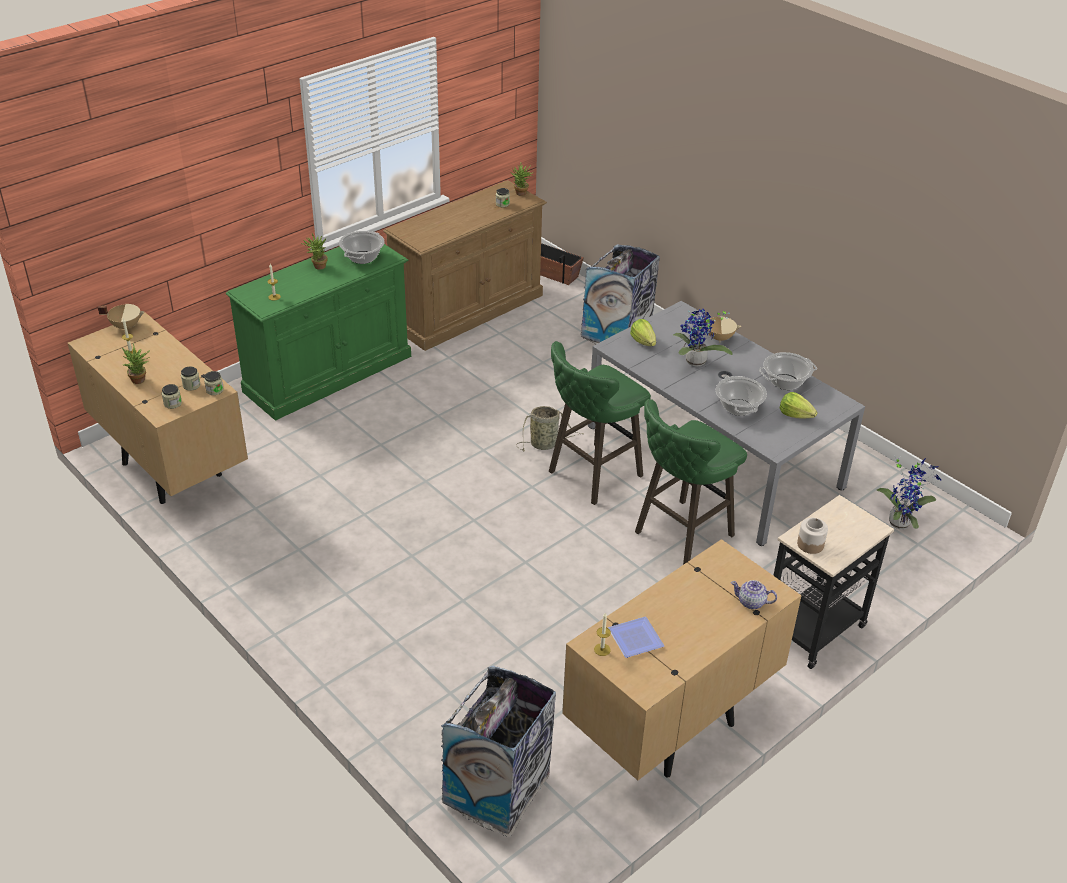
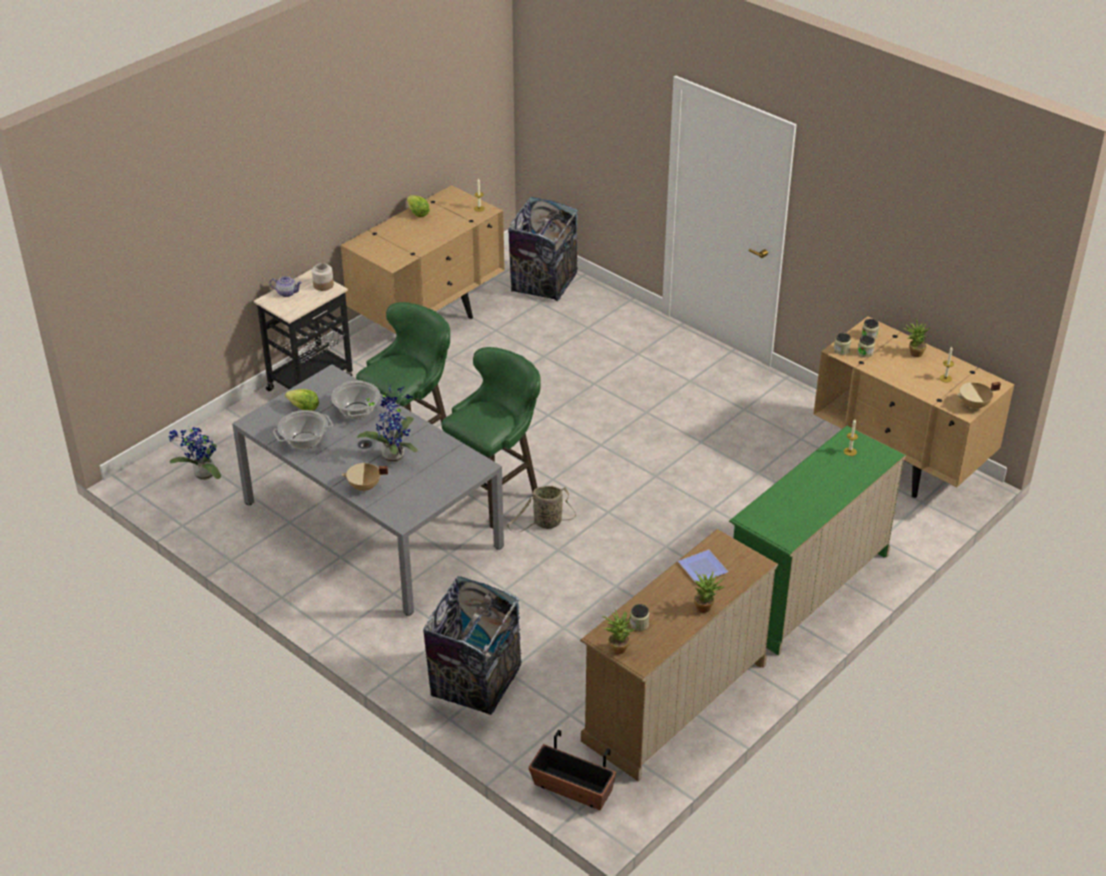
camera: 175 degrees right, 0 degrees up
(317, 266) = (827, 496): potted plant -> potted plant (706, 607)
(362, 257) = (782, 514): cooking pot -> none
(634, 640) = (458, 214): plate -> plate (703, 567)
(643, 341) = (447, 475): lettuce -> lettuce (417, 213)
(751, 602) = (376, 238): teapot -> teapot (286, 293)

